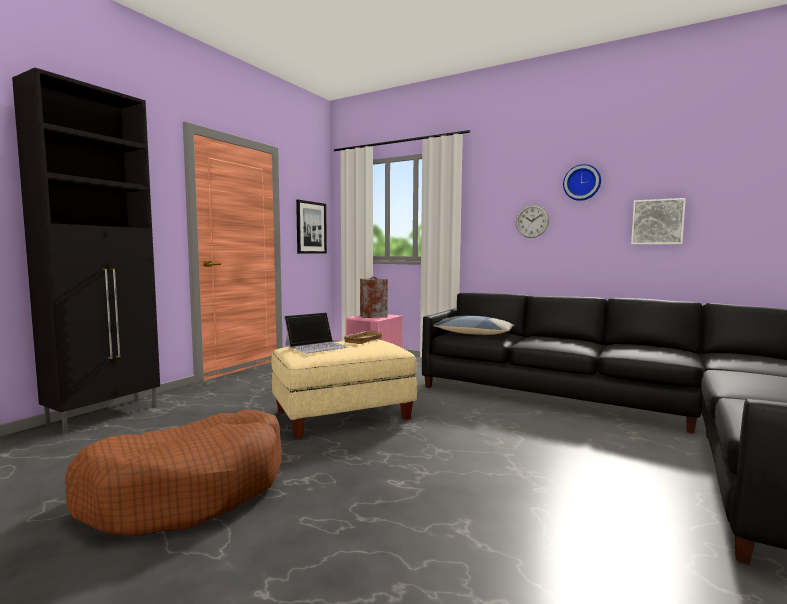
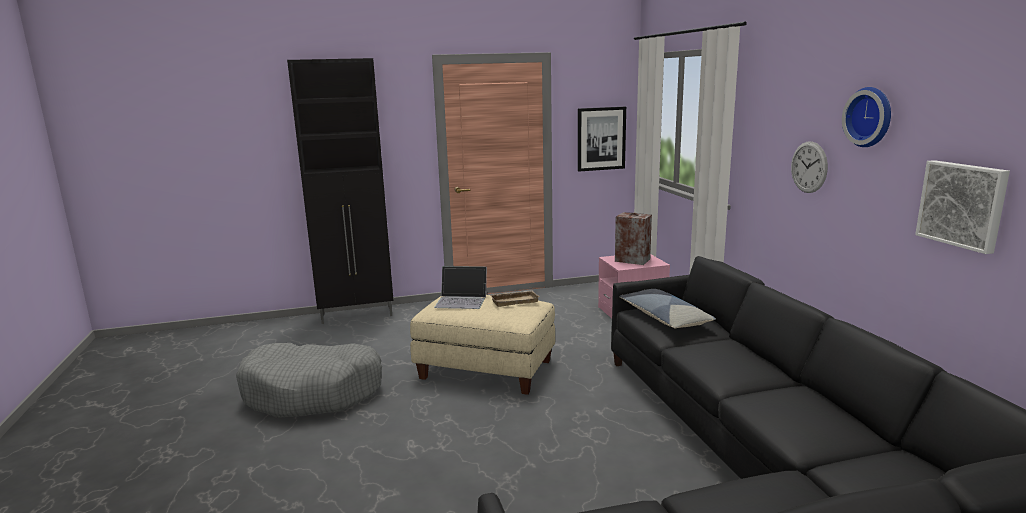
camera: 45 degrees right, 10 degrees up
(190, 489) = (313, 392): brown dog bed -> grey dog bed

